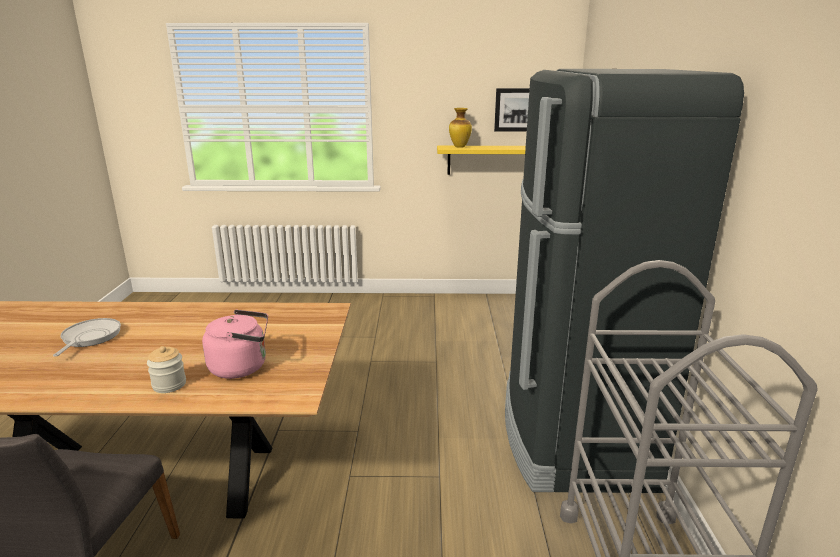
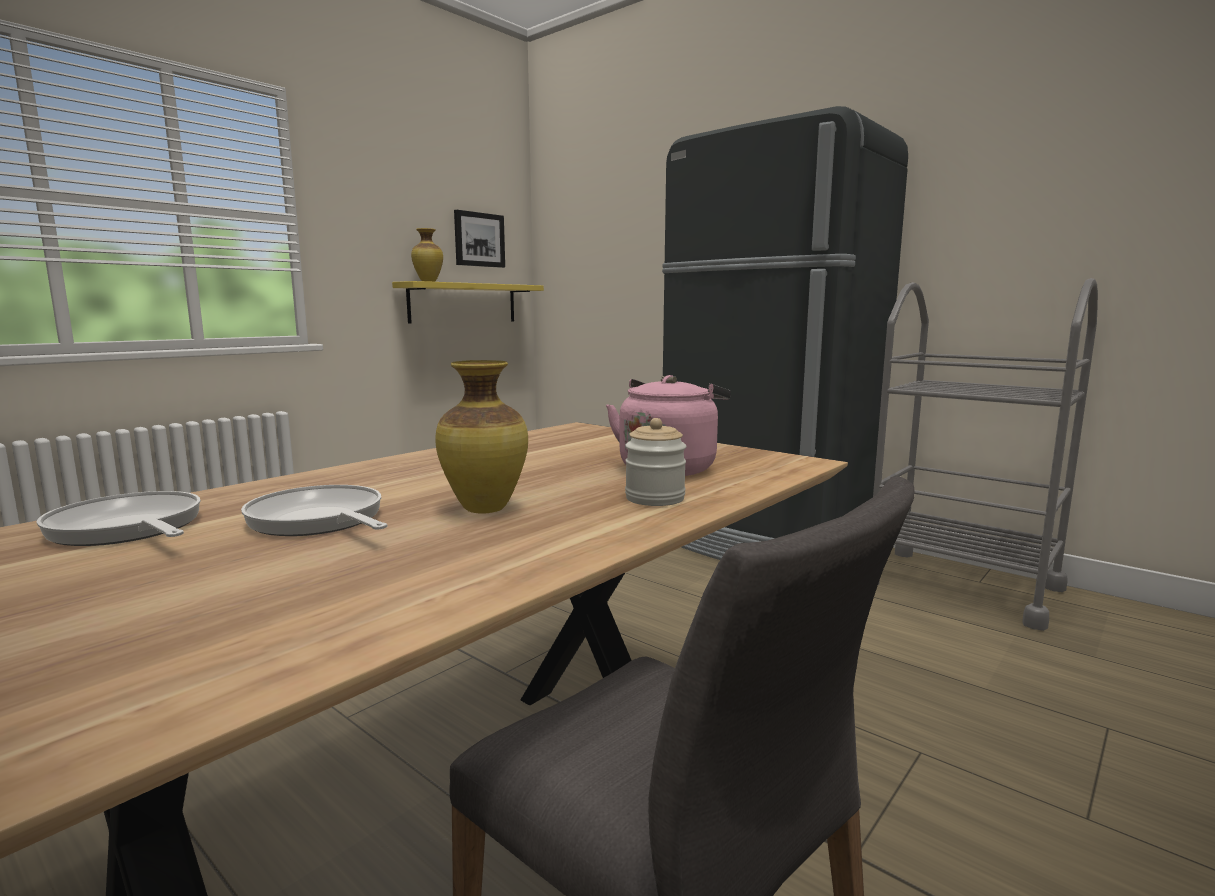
camera: 50 degrees left, 10 degrees down
(64, 317) = (128, 529): none -> frying pan
(125, 358) = (486, 509): none -> vase

